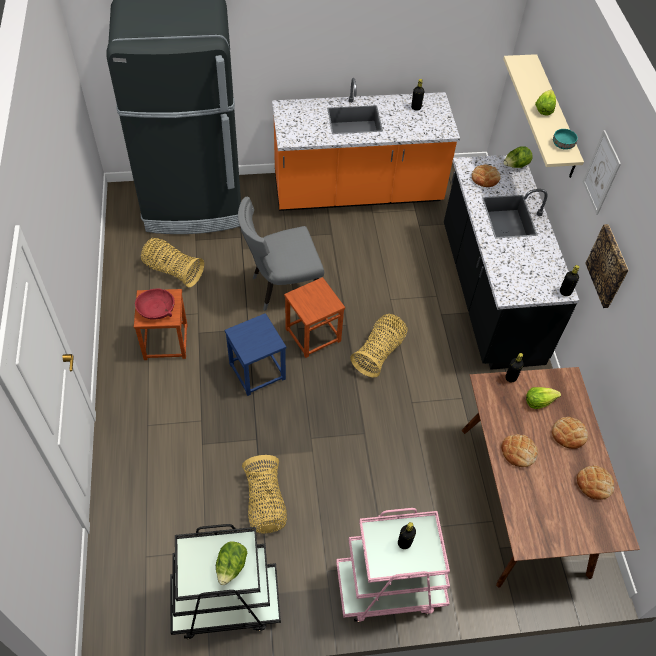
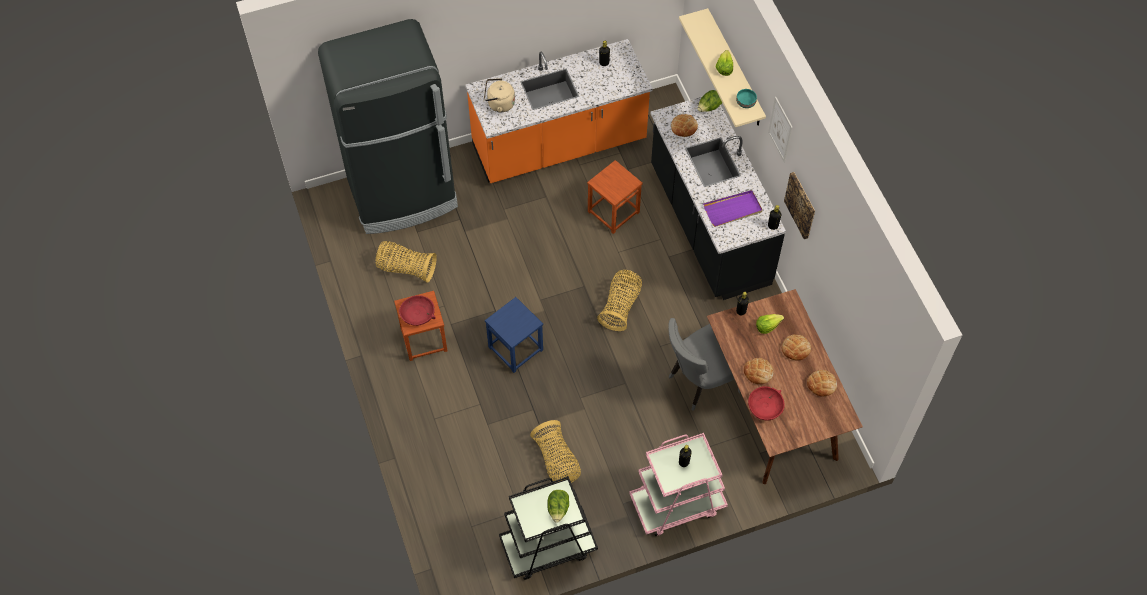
camera: 10 degrees left, 5 degrees up
(281, 288) = (514, 263): grey chair -> grey chair (700, 382)
(300, 122) = (499, 104): none -> beige kettle
(313, 334) = (556, 302): brown stool -> brown stool (613, 211)
(520, 495) = (765, 406): none -> red bowl
(522, 267) = (733, 210): none -> purple tray

